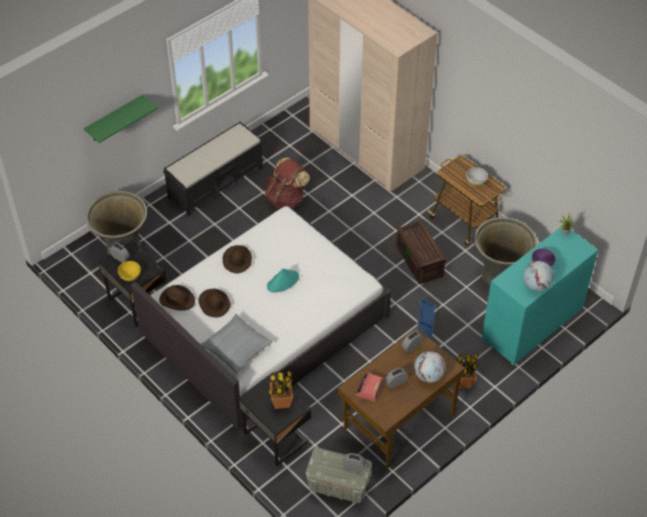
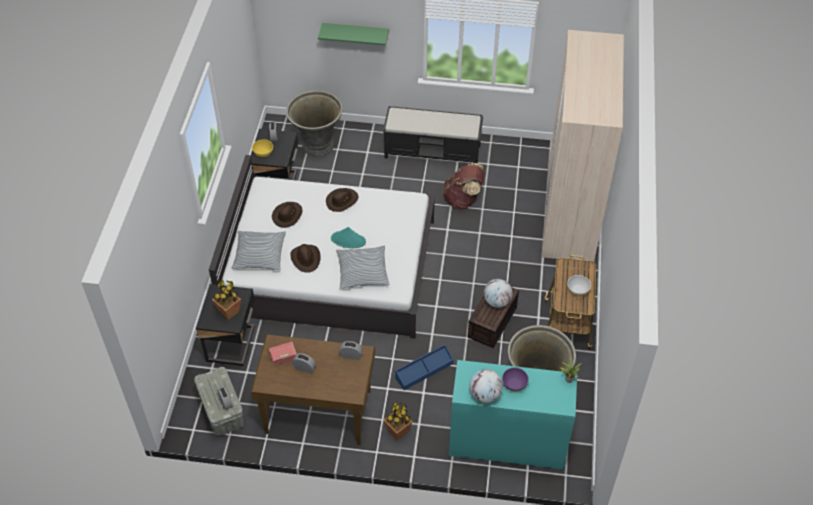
camera: 50 degrees right, 0 degrees up
(177, 299) = (271, 193): brown hat -> brown hat (306, 259)
(324, 293) = (362, 272): none -> pillow
(428, 375) = (332, 385): globe -> globe (497, 302)

